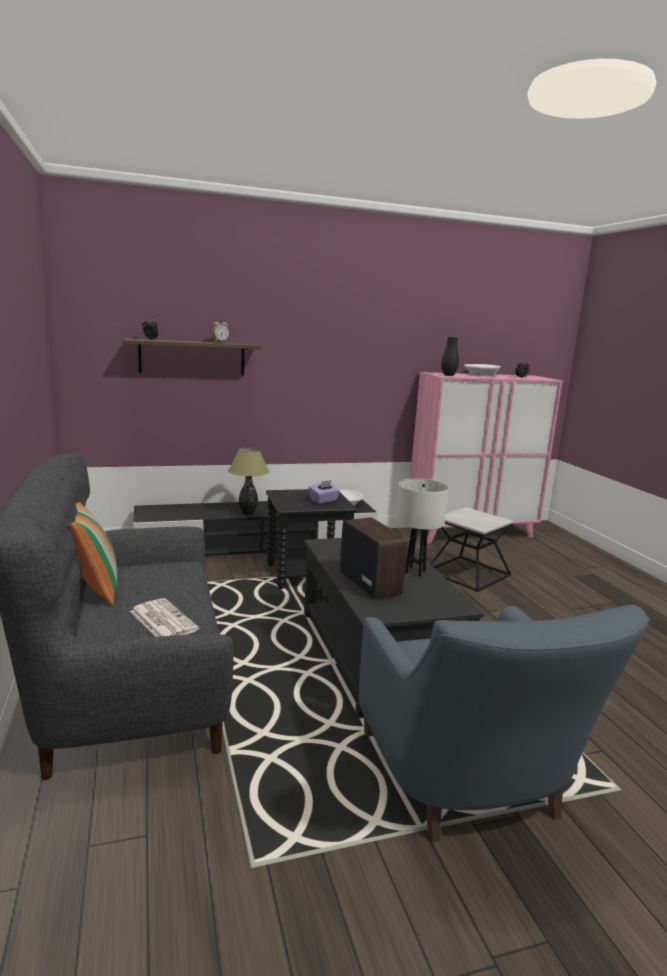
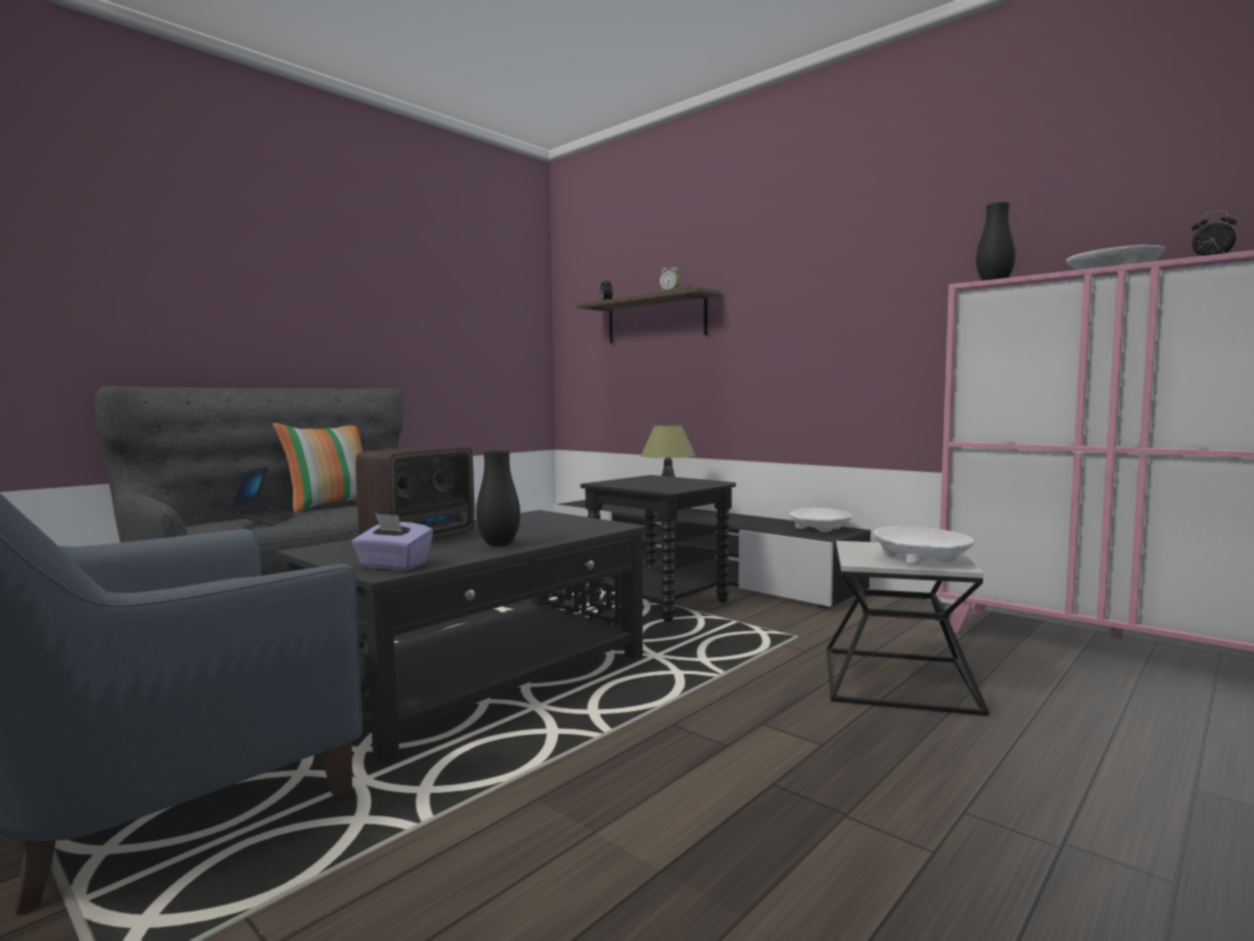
camera: 60 degrees right, 10 degrees down
(162, 620) = (263, 521): newspaper -> laptop
(324, 500) = (665, 485): purple tissue box -> purple tissue box (393, 566)
(415, 572) = (499, 545): white table lamp -> black vase
(486, 519) = (921, 559): none -> white bowl

